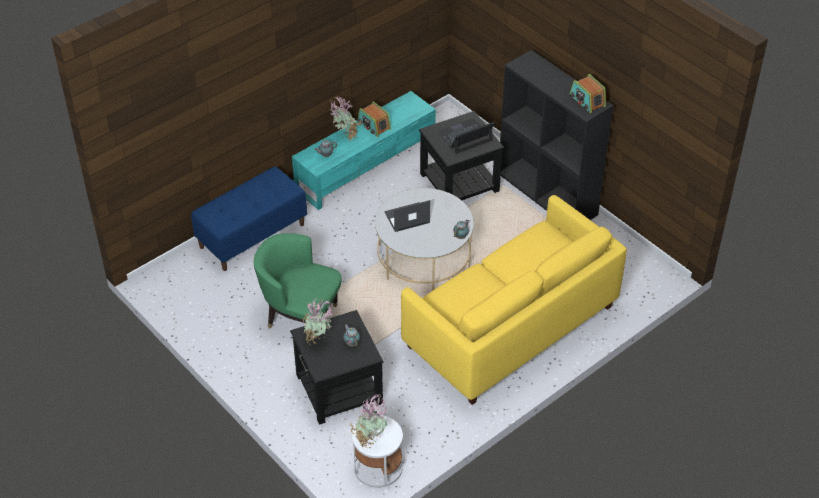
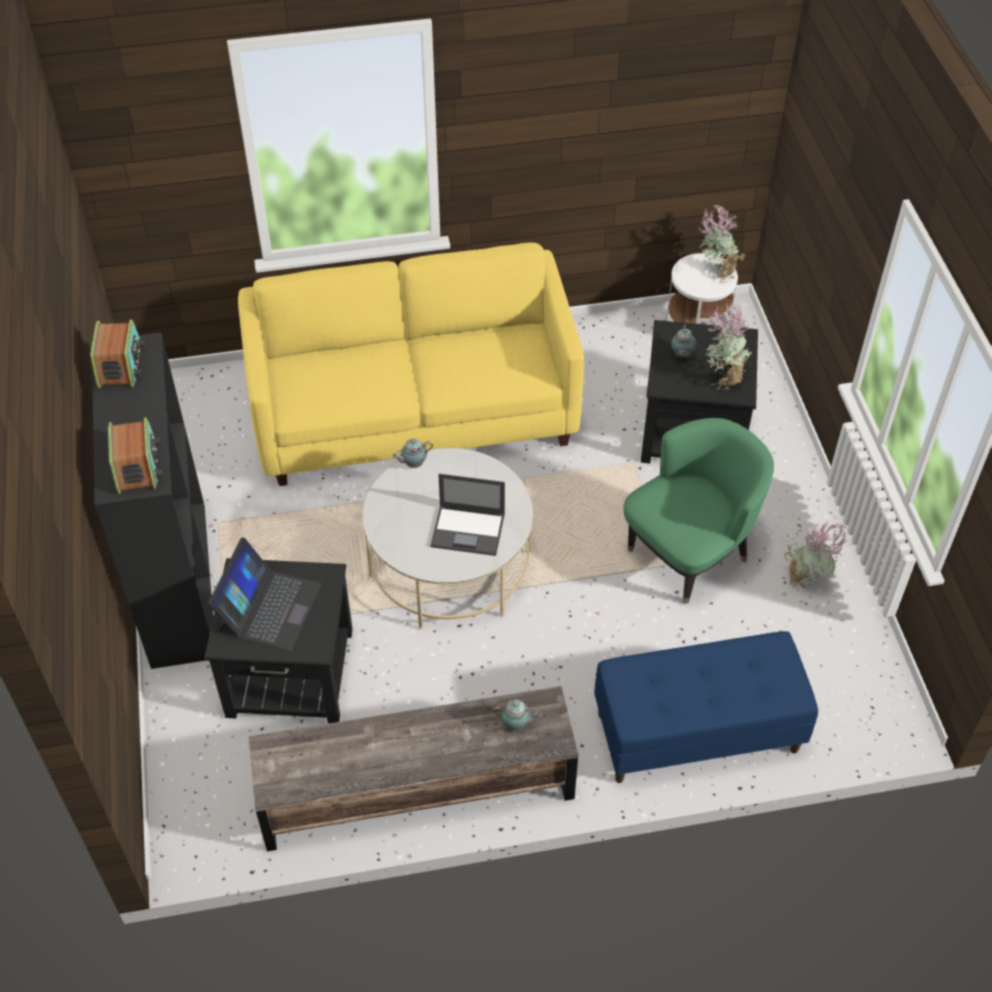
camera: 150 degrees left, 5 degrees up
(300, 315) = (690, 553): green armchair -> green armchair turned 90 degrees counterclockwise
(345, 137) = (455, 750): potted plant -> potted plant (807, 581)
(366, 165) = (415, 789): turquoise tv stand -> brown tv stand
(373, 126) = (386, 752): radio -> radio (137, 466)
(465, 136) = (269, 607): laptop -> laptop turned 75 degrees counterclockwise

